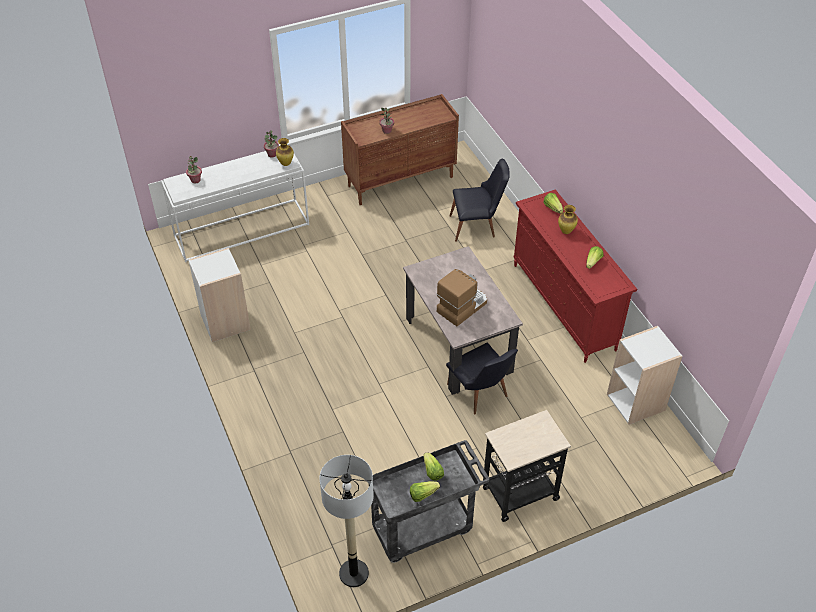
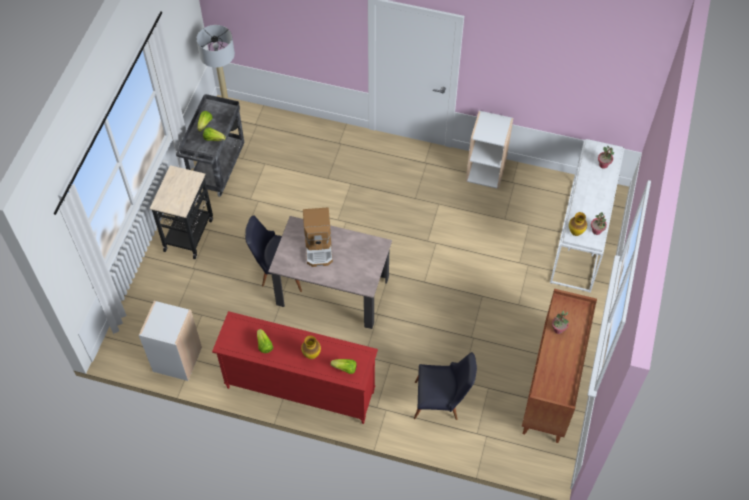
camera: 130 degrees right, 10 degrees up
(477, 227) = (441, 402): black chair -> black chair turned 120 degrees counterclockwise

